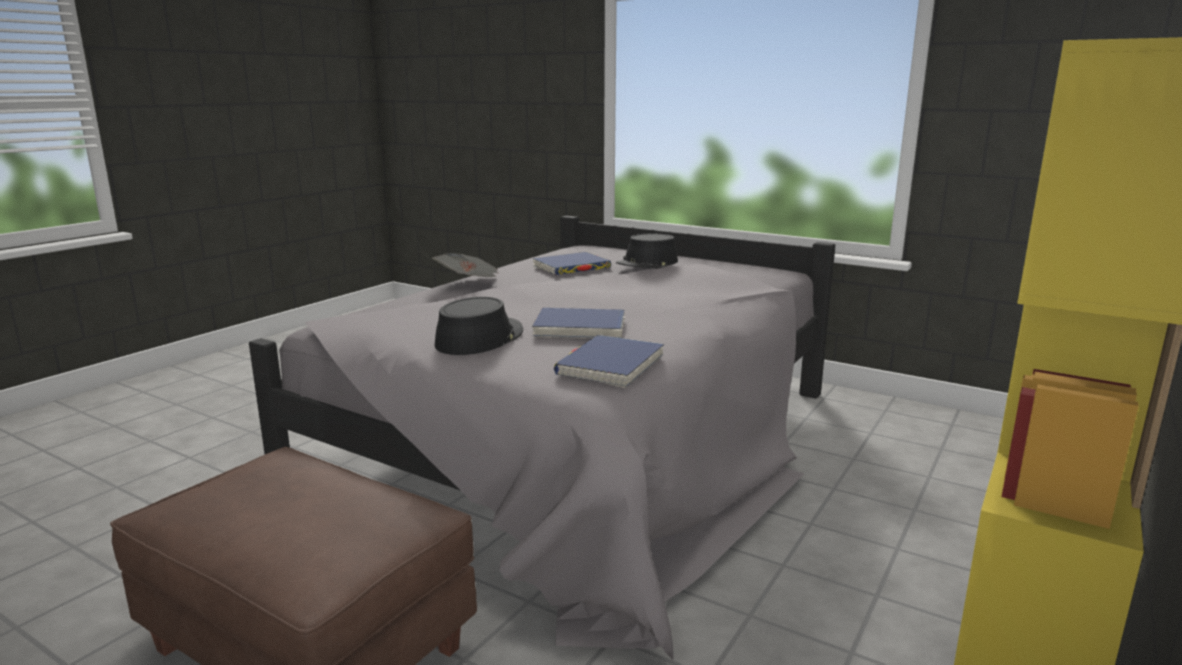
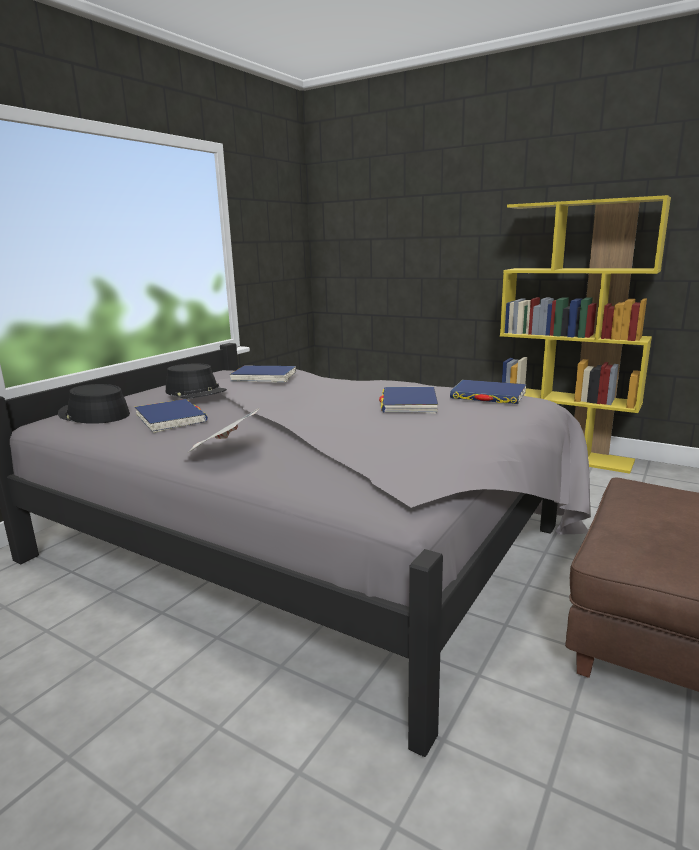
camera: 90 degrees left, 0 degrees up
(479, 338) = (447, 427): black hat -> black hat (94, 415)
(717, 278) = (264, 377): none -> blue book

